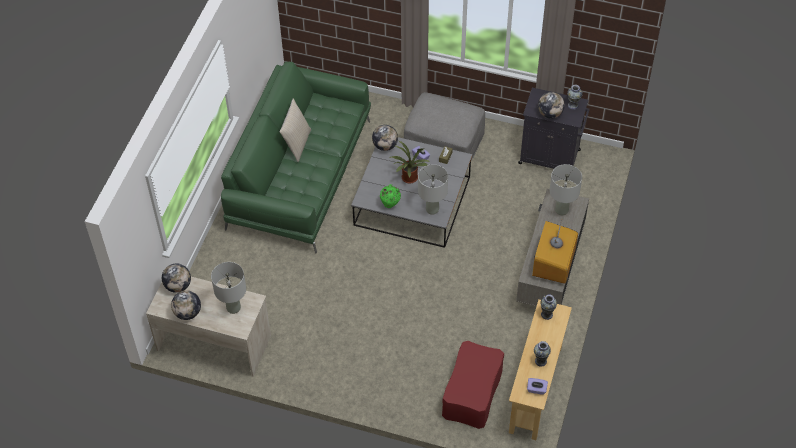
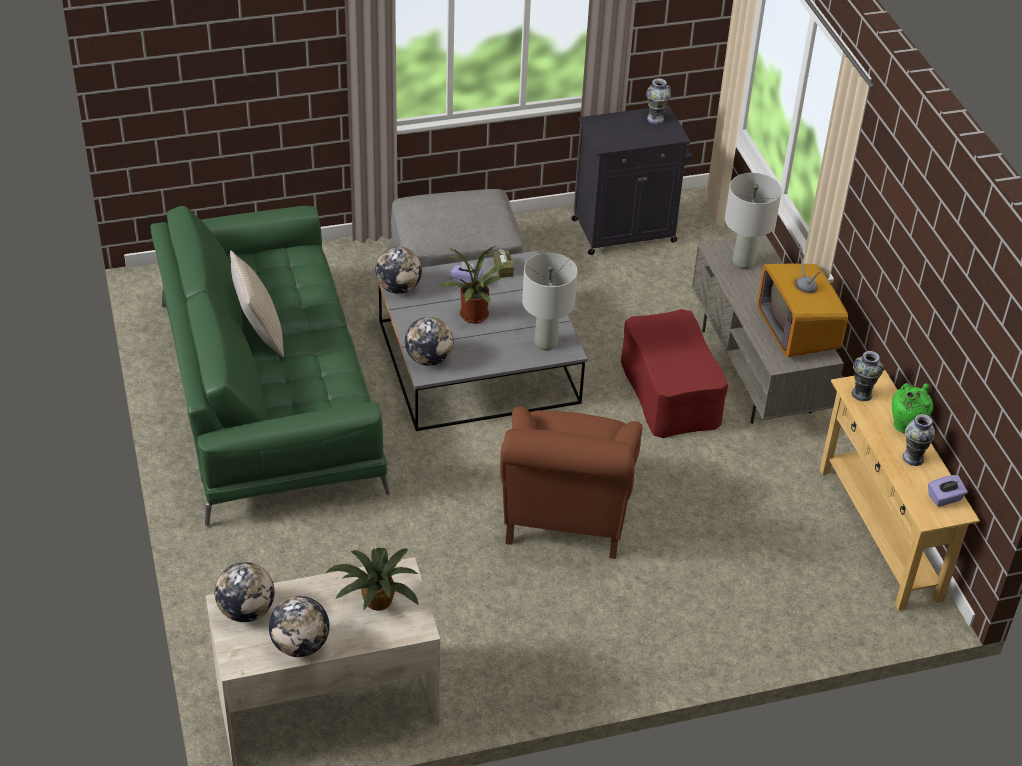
camera: 35 degrees left, 10 degrees down
(233, 308) = (375, 601): grey table lamp -> potted plant
(389, 304) = (566, 515): none -> brown armchair
(390, 205) = (477, 363): green vase -> green vase (906, 427)
(472, 393) = (798, 581): red ottoman -> red ottoman (670, 393)
(550, 114) = (634, 139): globe -> globe (429, 359)

